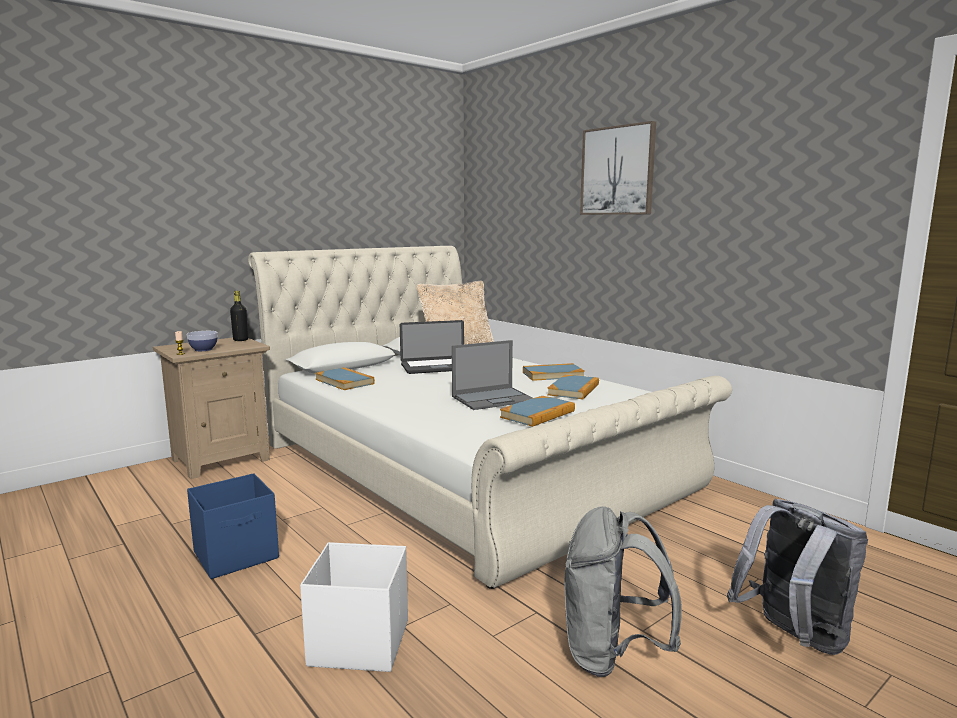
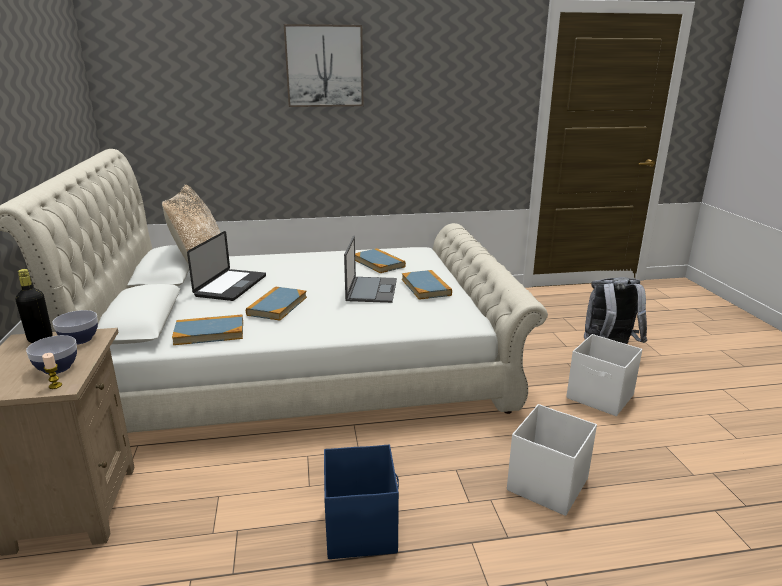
camera: 60 degrees left, 10 degrees up
(245, 344) = (79, 339): none -> bowl
(553, 375) = (329, 258): book -> book (277, 306)
(612, 654) = (600, 397): grey backpack -> white storage box

